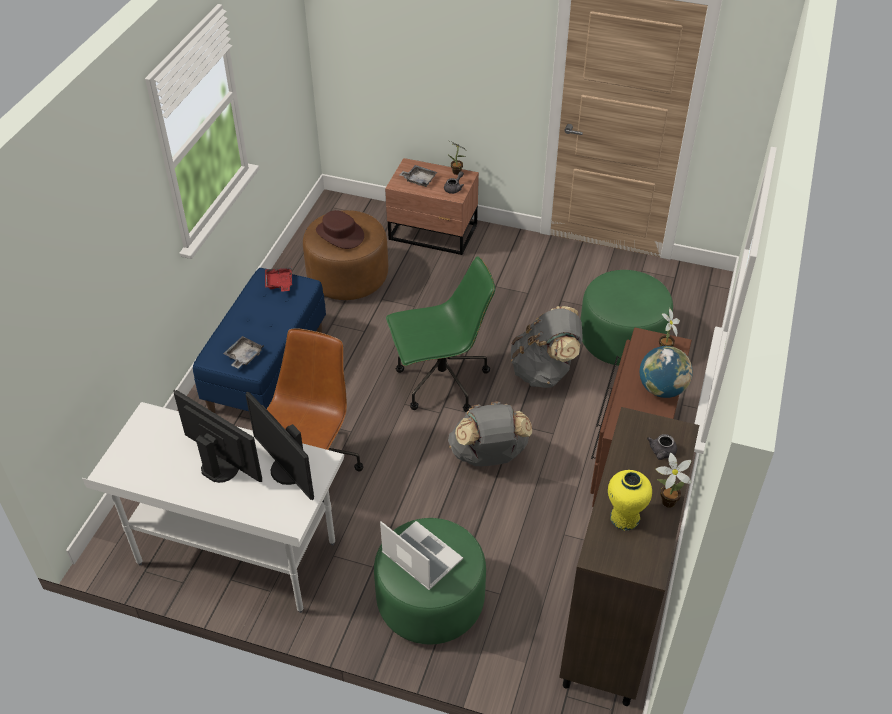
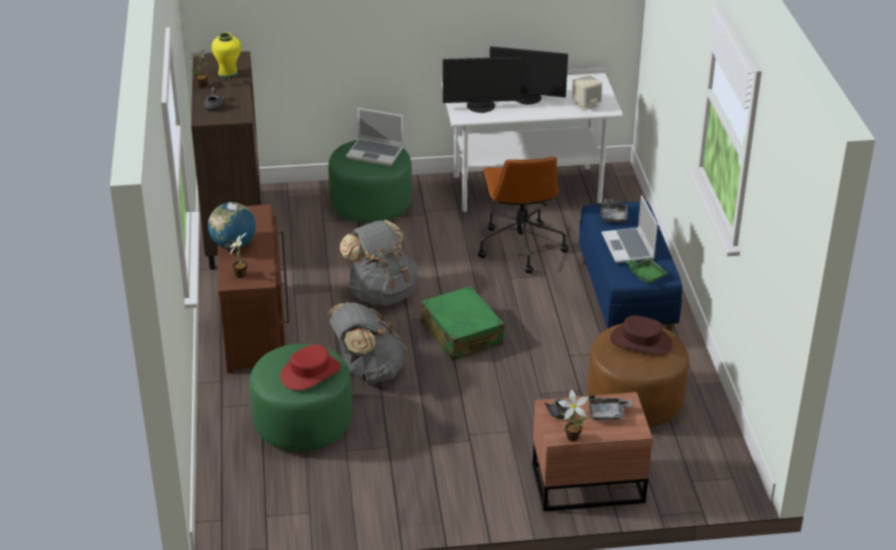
camera: 155 degrees right, 10 degrees down
(166, 429) = (586, 104): none -> beige speaker
(265, 316) = (629, 247): none -> laptop
(279, 283) = (646, 275): red tray -> green tray
(287, 470) = (481, 106): monitor -> monitor turned 150 degrees clockwise
(440, 382) = (461, 334): green office chair -> green suitcase
(621, 287) = (310, 372): none -> red hat

